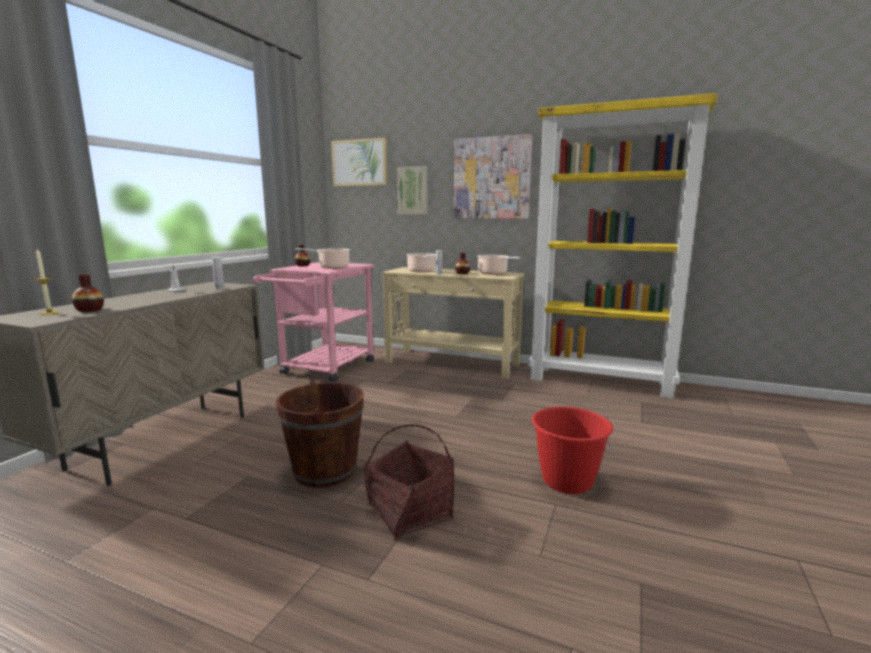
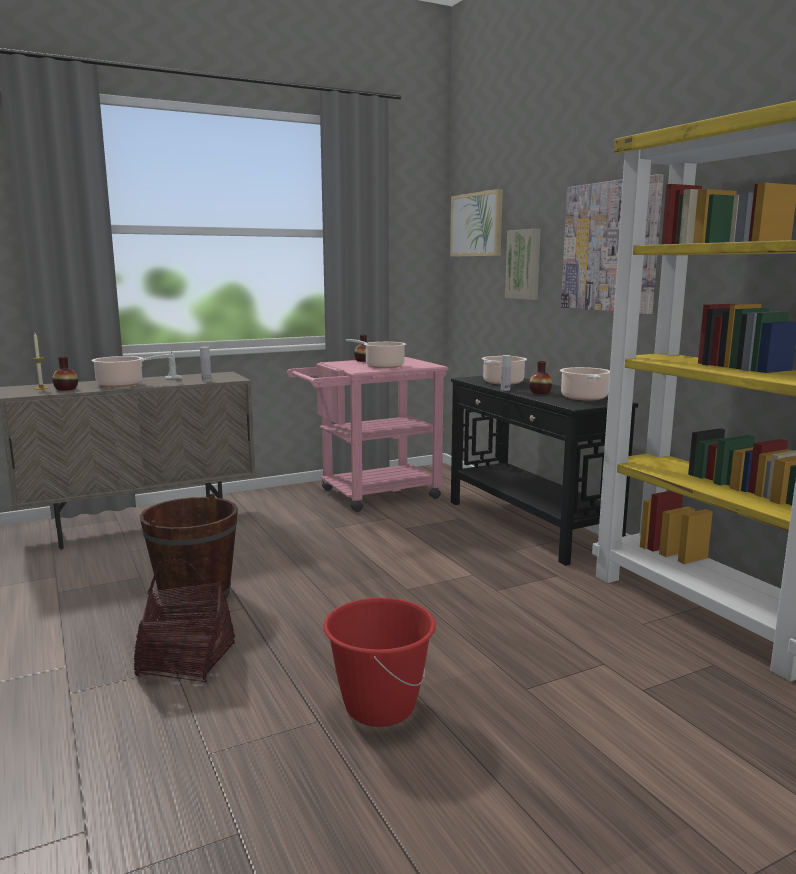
camera: 40 degrees right, 0 degrees up
(143, 300) = (123, 384): none -> cooking pot
(452, 363) = (529, 525): beige console table -> black console table

